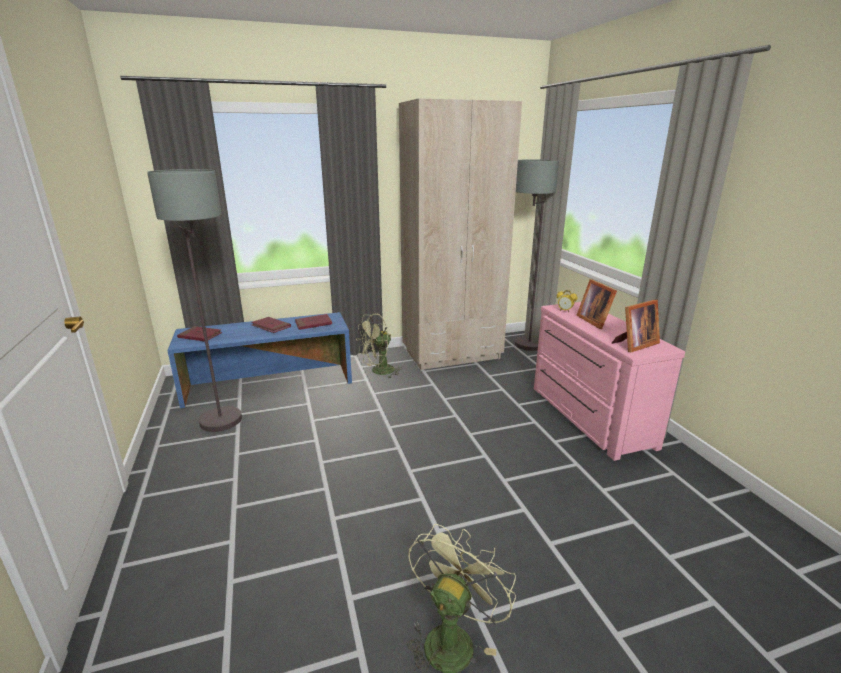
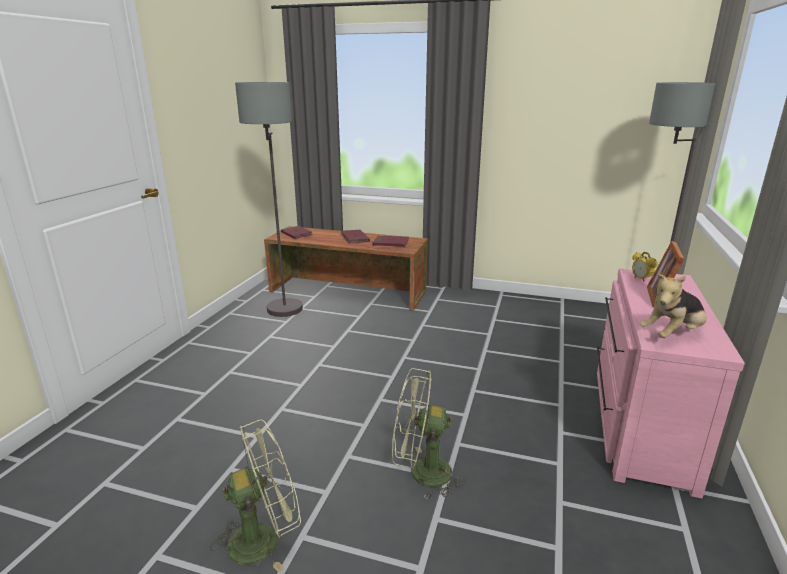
camera: 35 degrees right, 0 degrees up
(270, 382) = (349, 291): blue bench -> brown bench
(378, 372) = (448, 308): green fan -> green fan (421, 473)
(452, 354) = (544, 312): beige wardrobe -> none
(634, 345) = (672, 335): picture frame -> plush toy

